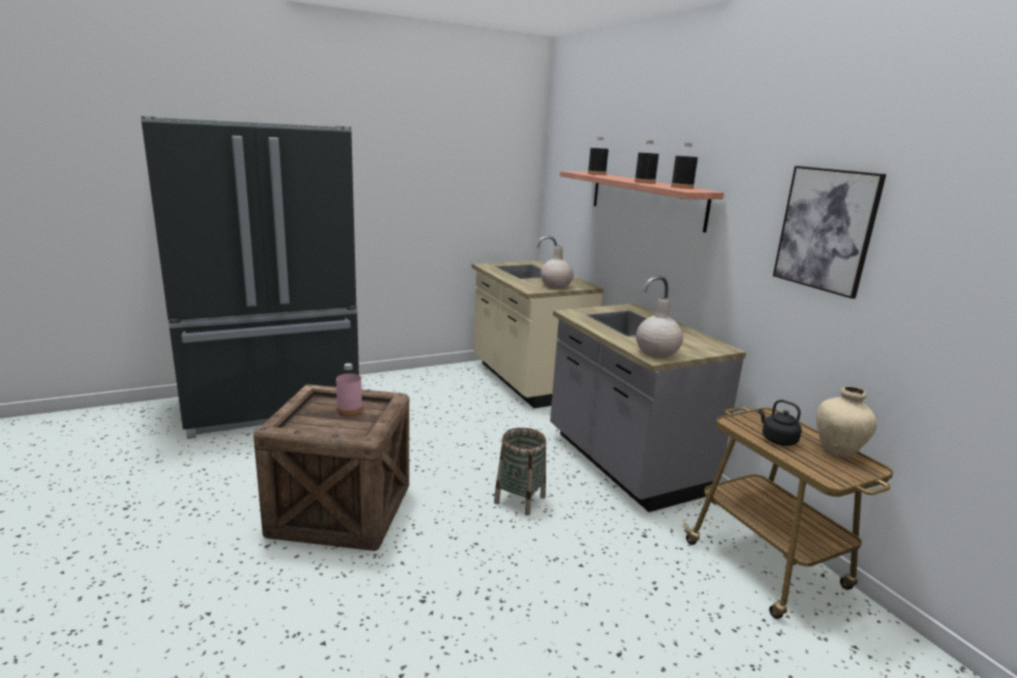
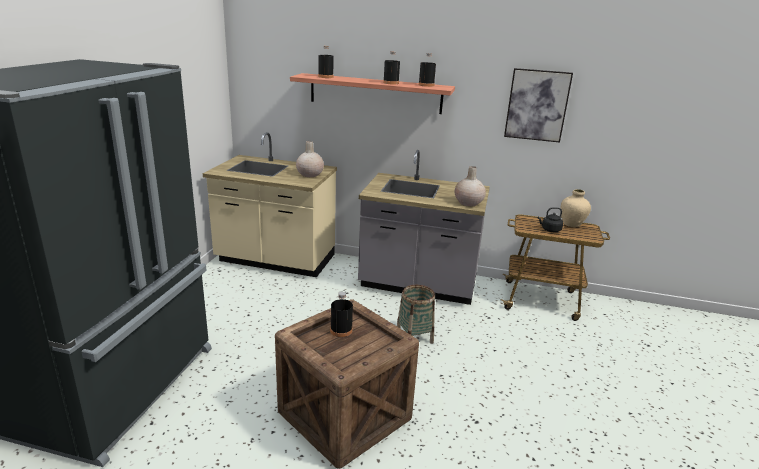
camera: 50 degrees left, 5 degrees up
(349, 409) = (341, 330): pink bottle -> black bottle

